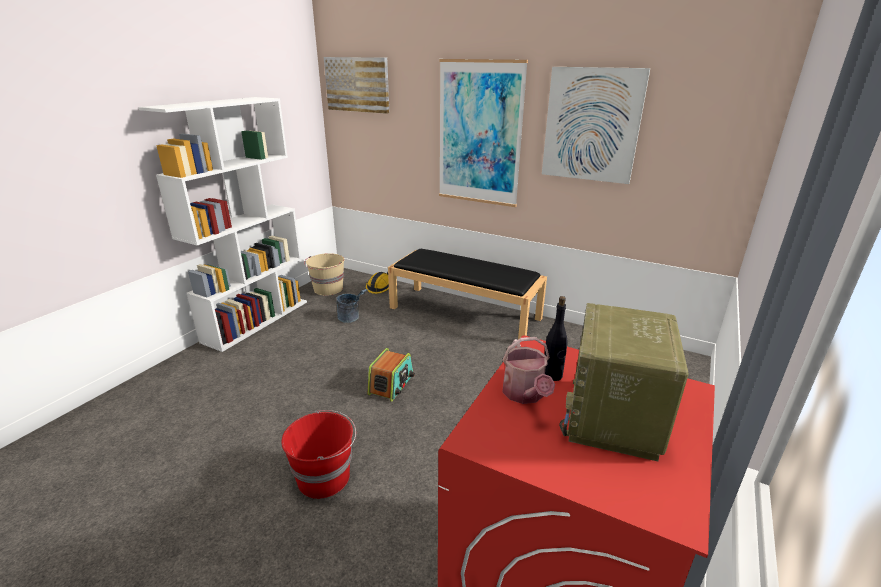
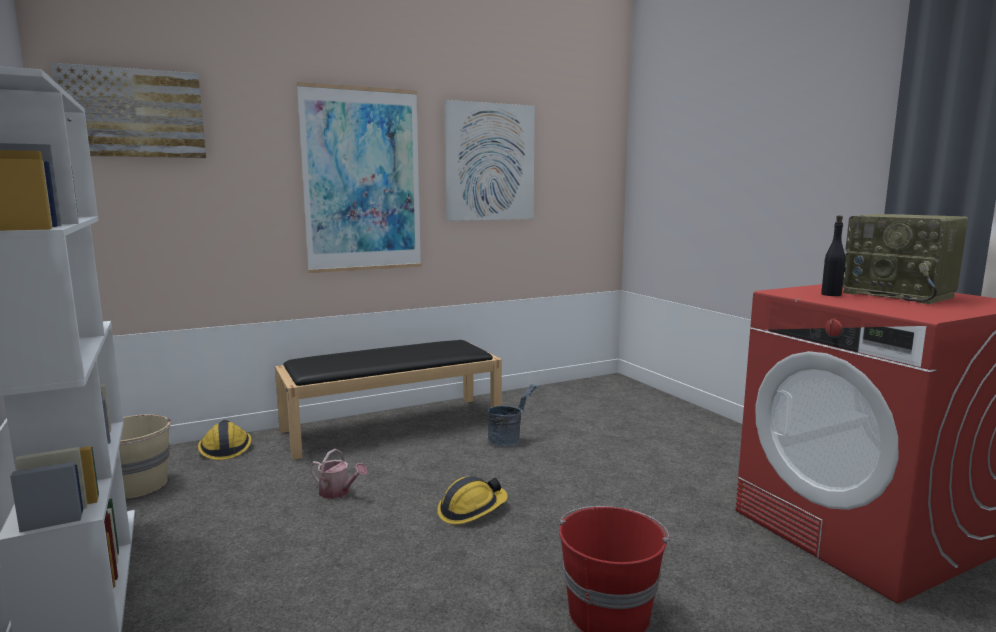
camera: 55 degrees left, 15 degrees down
(351, 318) = (265, 491): grey bucket -> grey bucket (509, 440)
(391, 384) = (471, 510): radio -> hard hat
(525, 394) = (859, 301): watering can -> watering can (338, 492)

